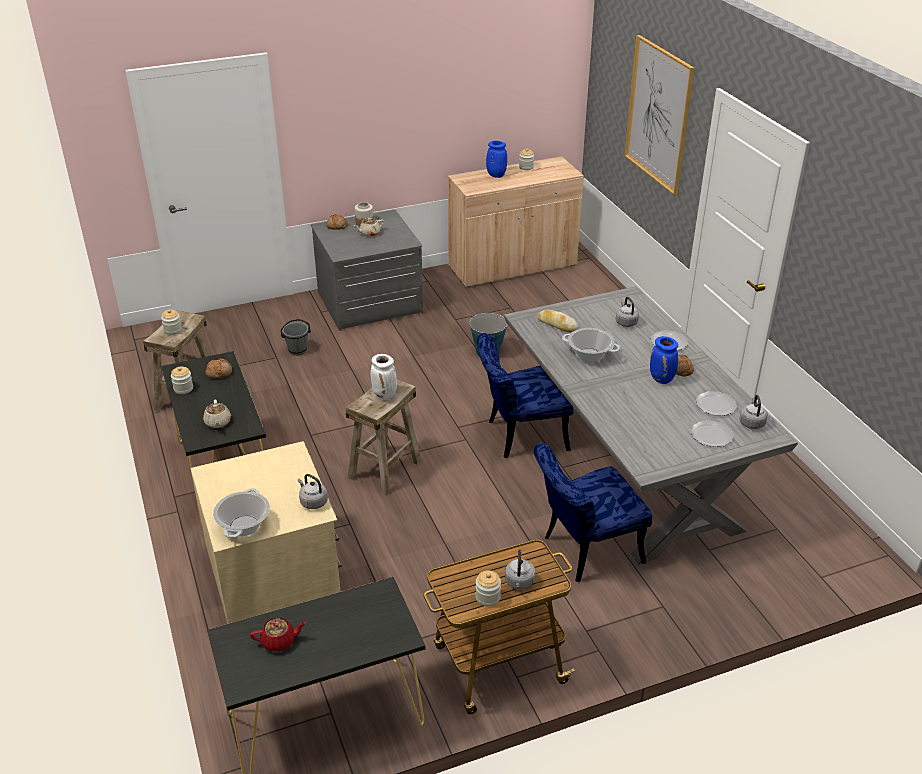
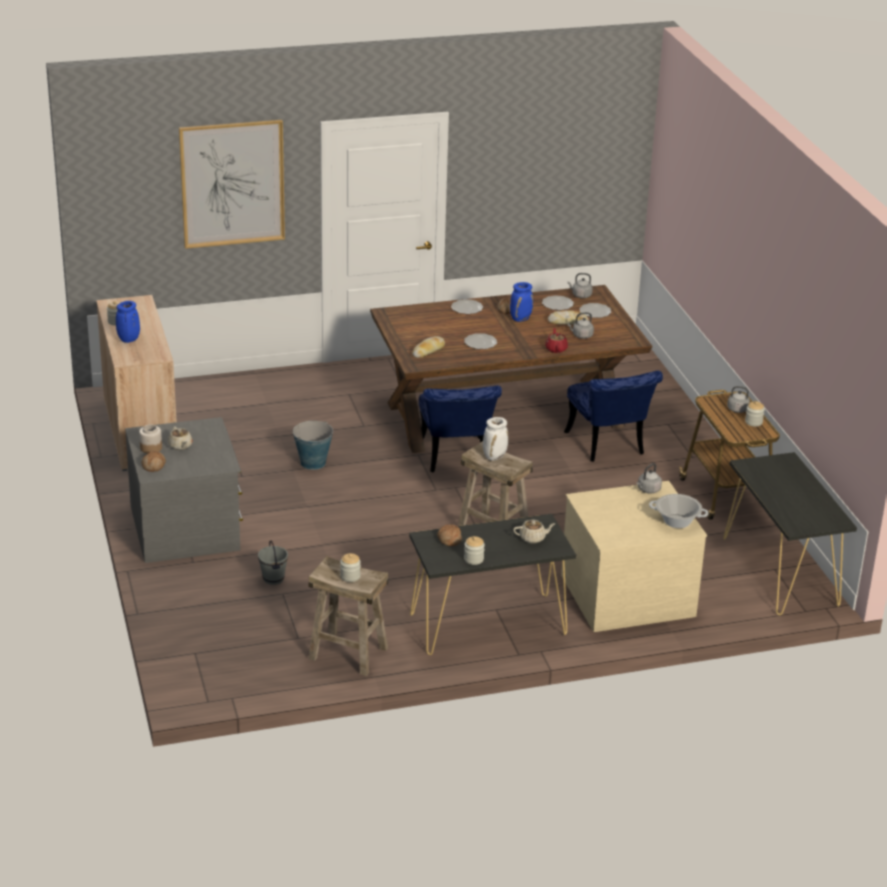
camera: 85 degrees left, 5 degrees down
(279, 641) = (797, 507): red teapot -> red teapot (556, 349)
(589, 355) = (480, 342): cooking pot -> plate
(625, 322) = (431, 321): grey kettle -> grey kettle (581, 336)
(625, 464) = (504, 415): grey dining table -> brown dining table
(671, 414) = (567, 322): none -> bread

